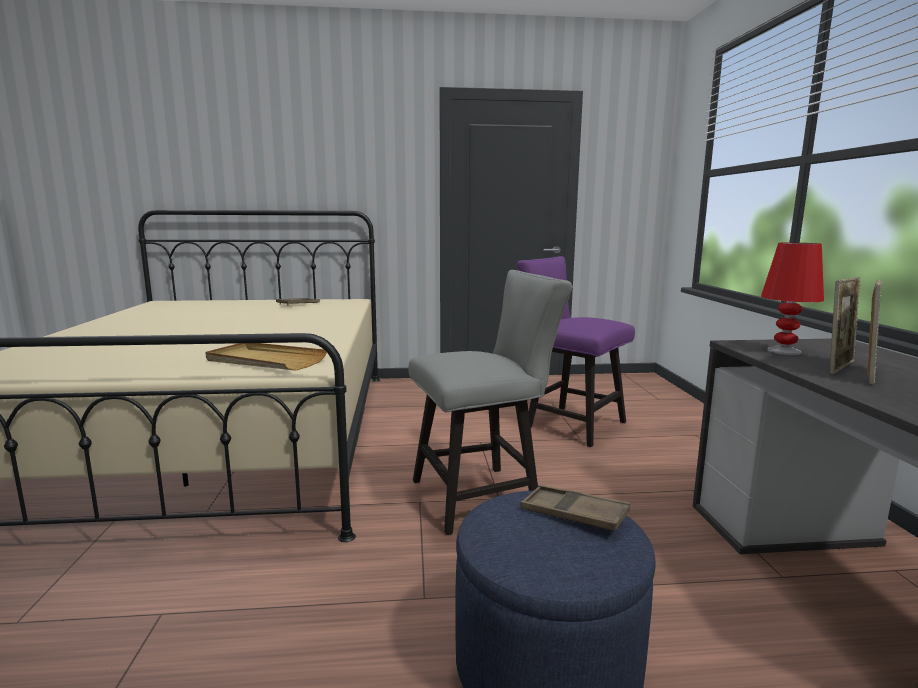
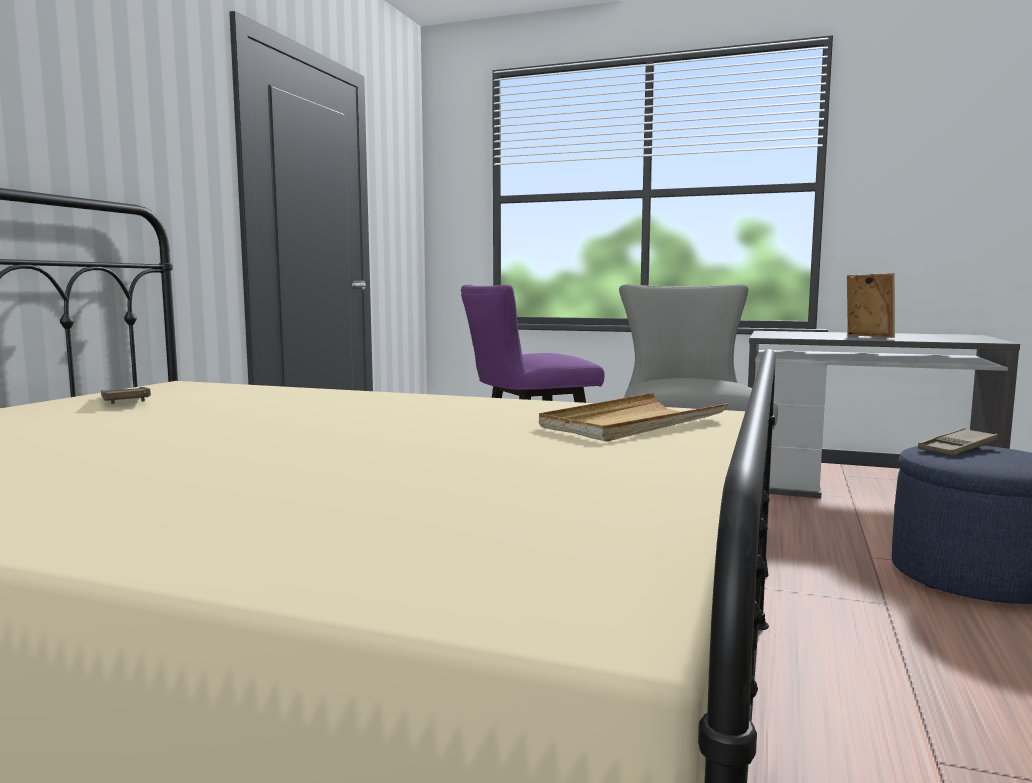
camera: 65 degrees left, 5 degrees down
(784, 351) = (796, 336): red table lamp -> none
(838, 367) = (845, 336): picture frame -> none

